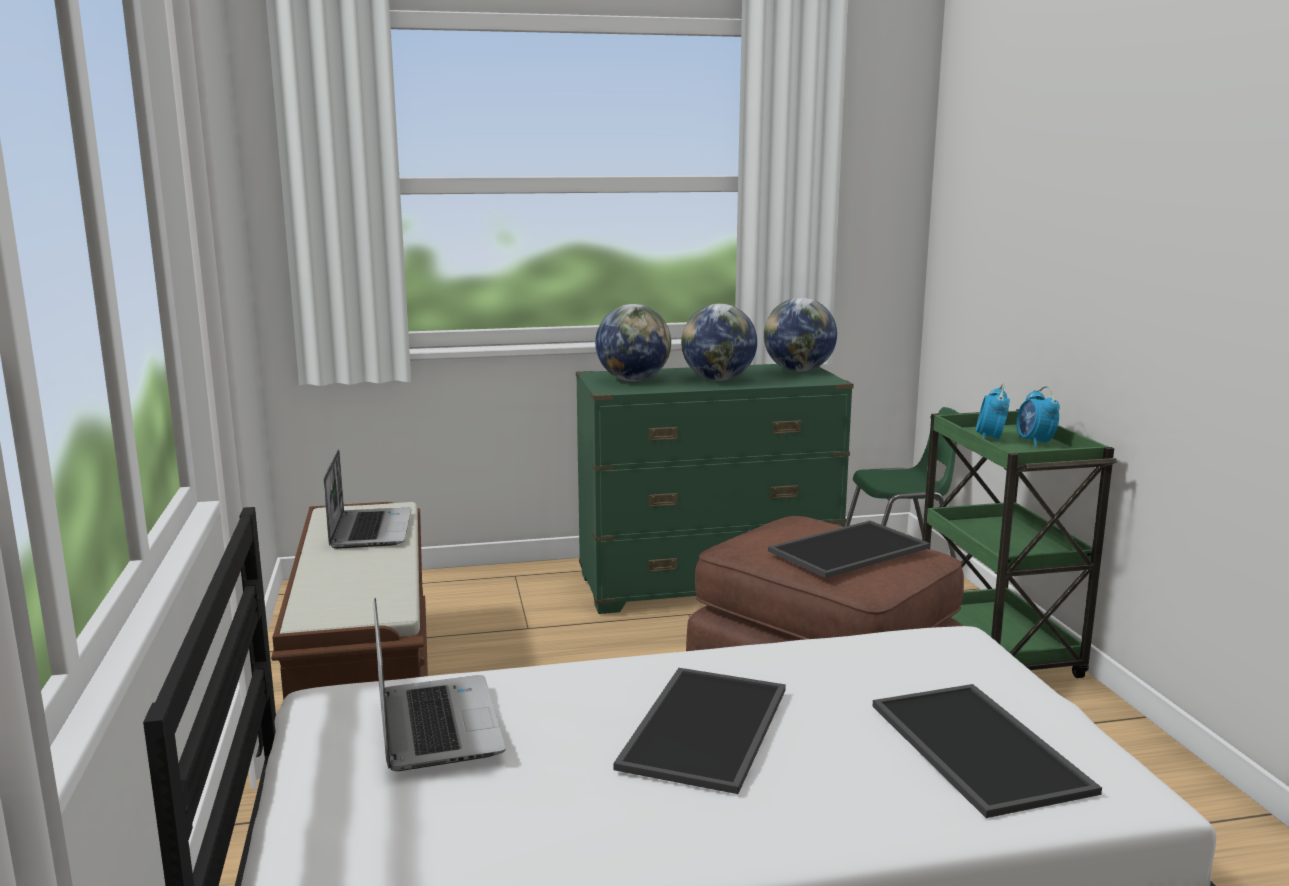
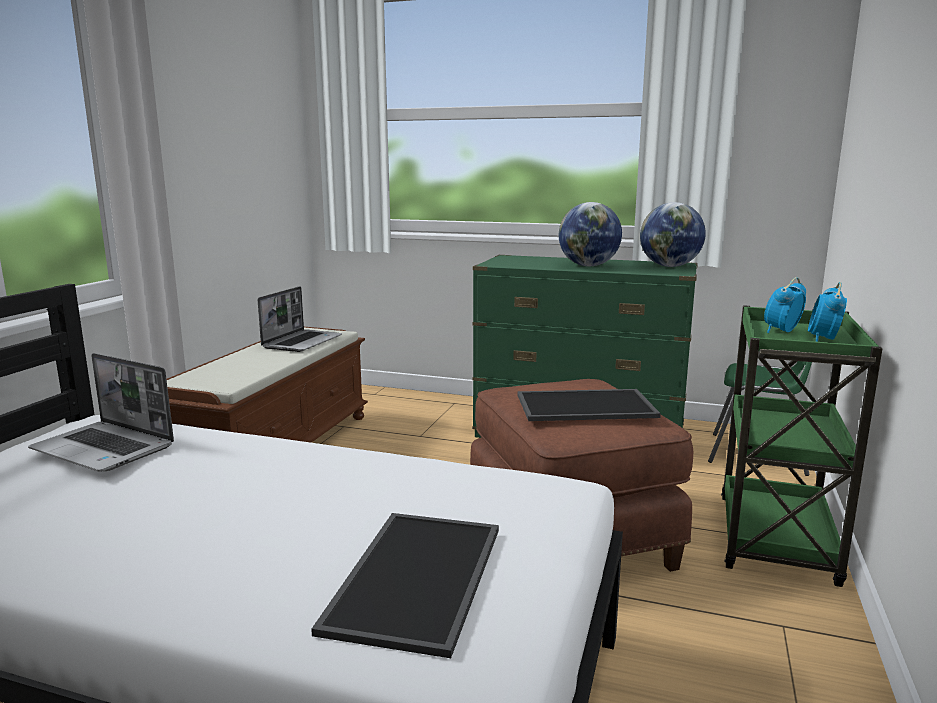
camera: 30 degrees right, 0 degrees up
(436, 724) = (105, 448): laptop -> laptop turned 105 degrees clockwise
(633, 380) = (524, 261): globe -> none
(702, 726) = (247, 495): tray -> none

